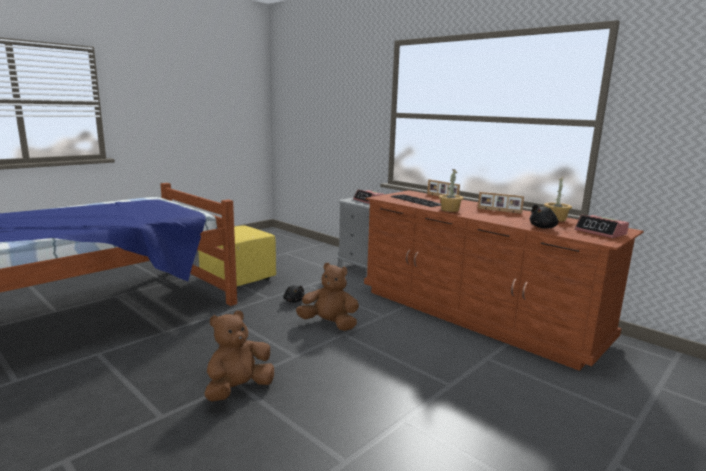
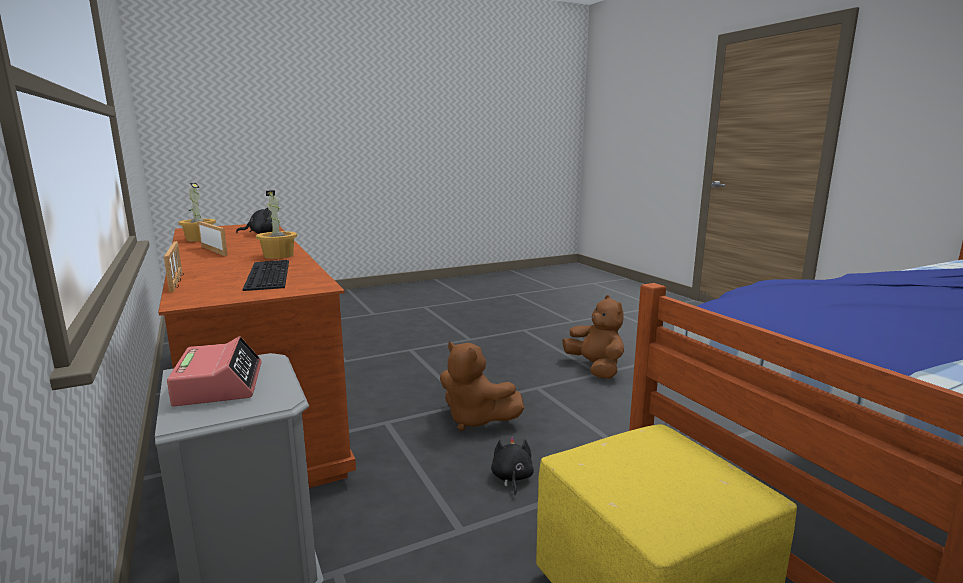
camera: 160 degrees left, 0 degrees up
(238, 389) = (595, 368): brown plush toy -> brown plush toy turned 90 degrees counterclockwise
(600, 232) = (228, 228): alarm clock -> none

